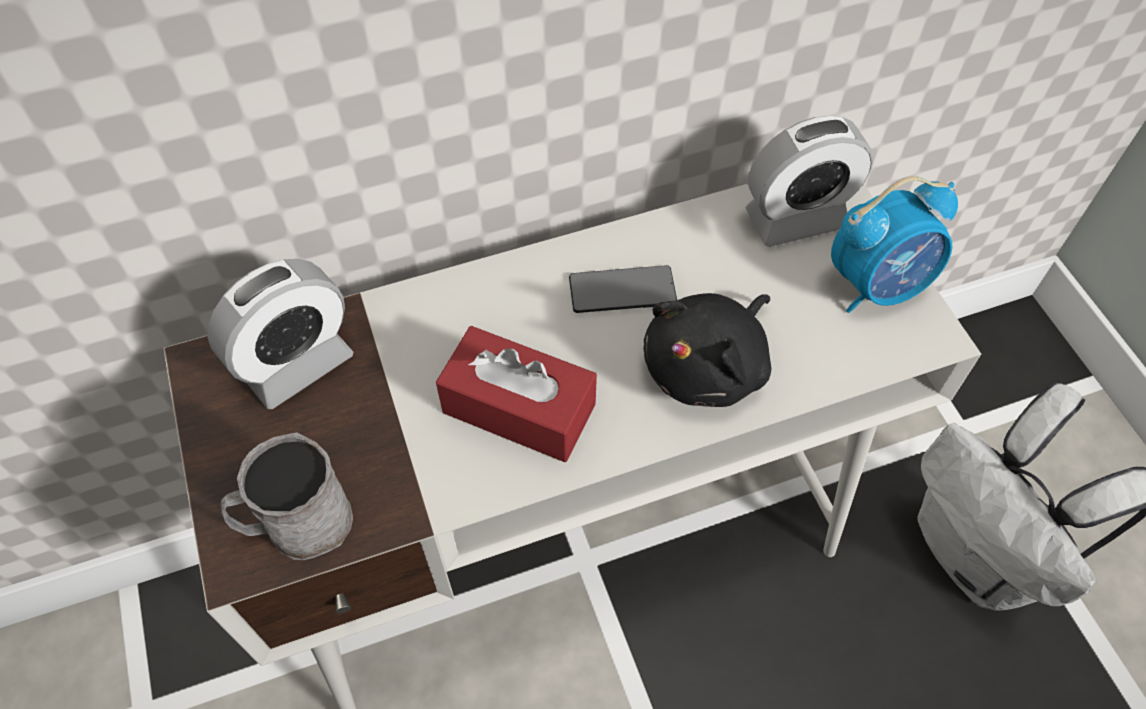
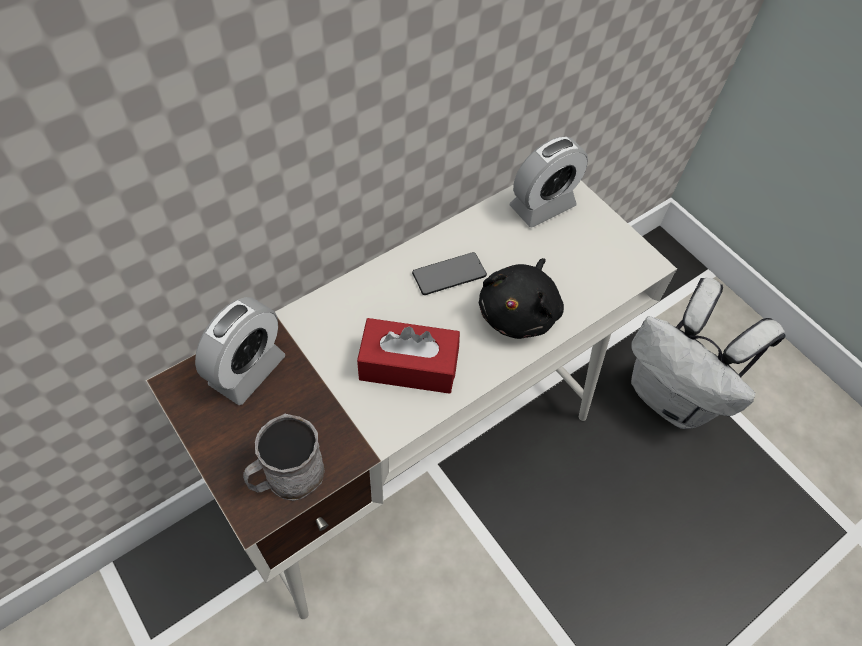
camera: 20 degrees left, 0 degrees up
(878, 285) = (604, 239): alarm clock -> none

